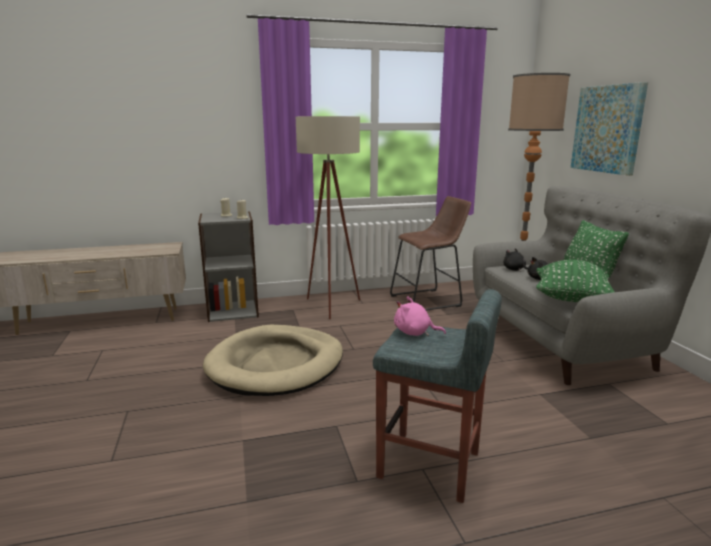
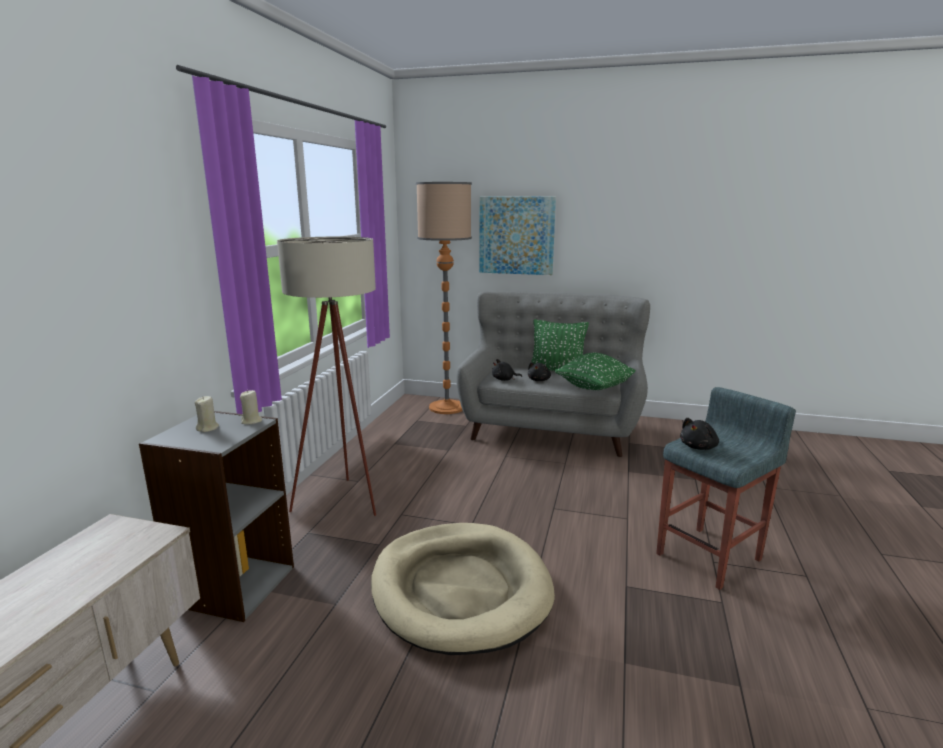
camera: 60 degrees left, 0 degrees up
(414, 333) = (699, 447): pink plush toy -> black plush toy
(429, 300) = (405, 446): brown stool -> none

